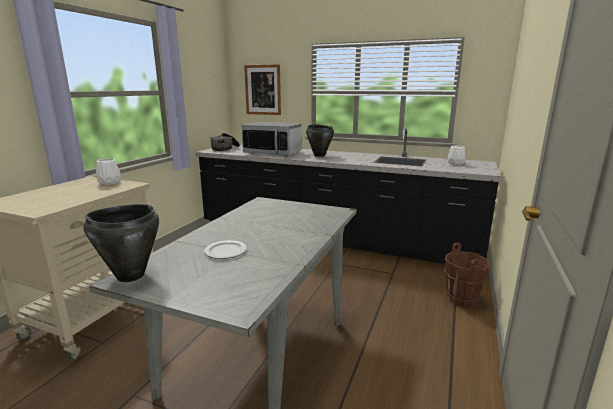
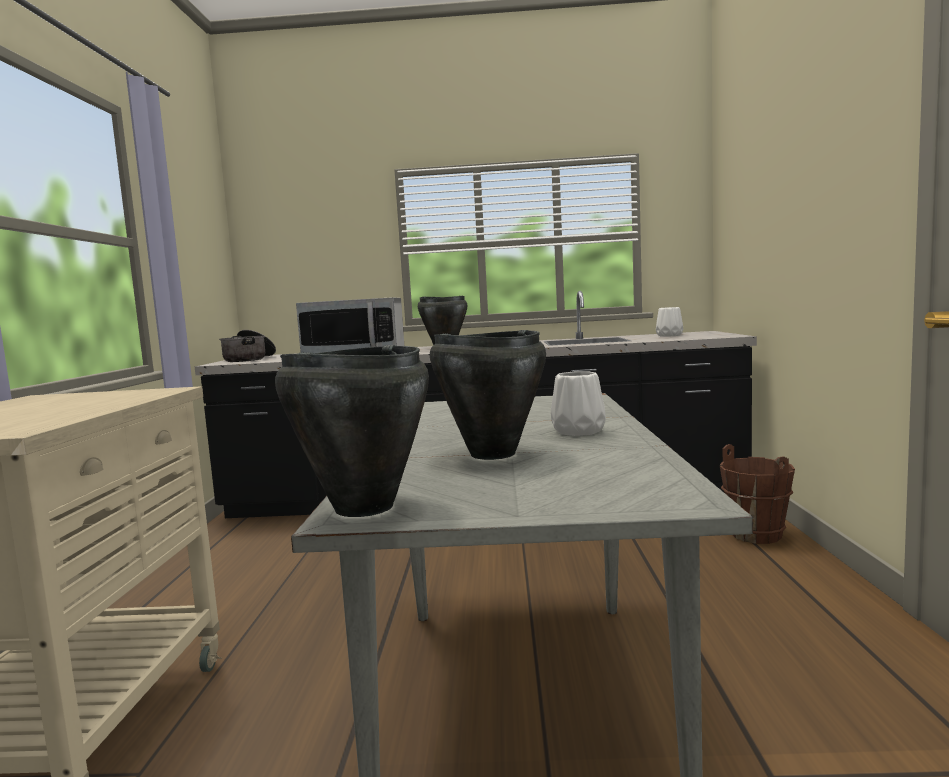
camera: 20 degrees left, 10 degrees down
(110, 182) = (105, 394): white vase -> white vase (578, 431)
(225, 251) = (491, 454): plate -> black cooking pot
(263, 90) = (305, 252): picture -> none

